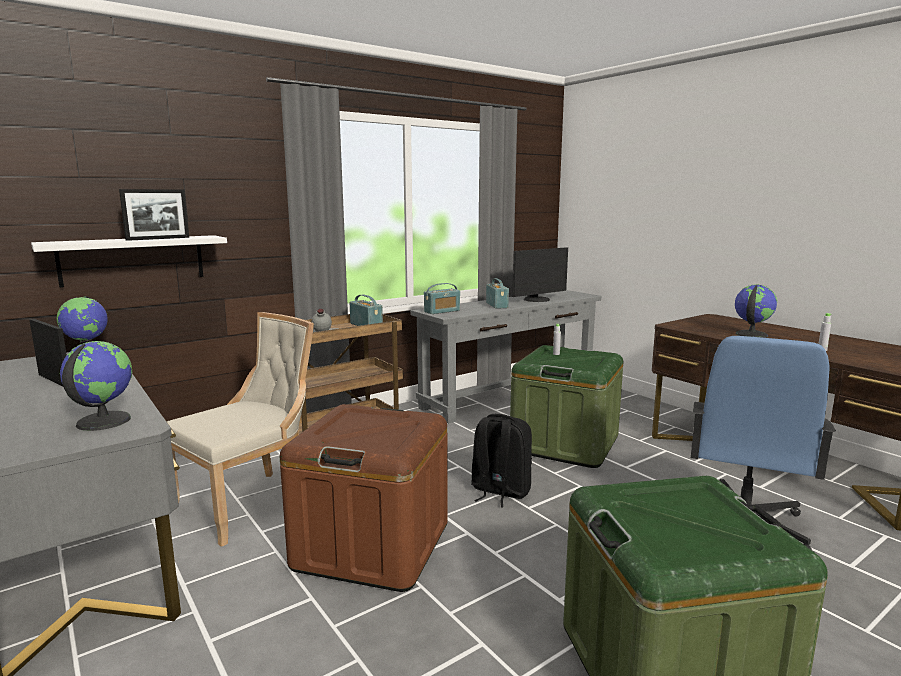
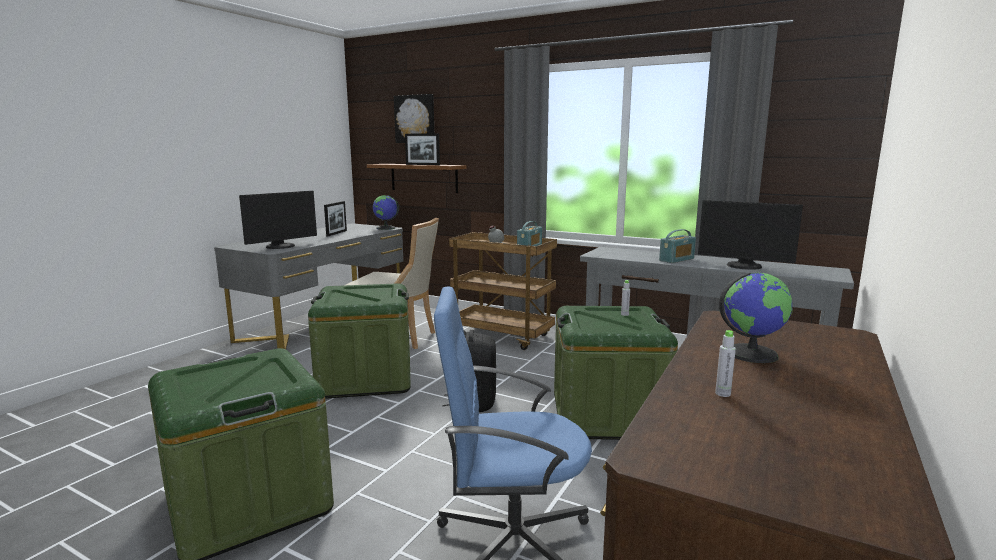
camera: 65 degrees right, 0 degrees up
(102, 421) = (281, 246): globe -> monitor
(105, 164) = (415, 119): none -> picture
(133, 260) = (424, 178): white shelf -> brown shelf
(372, 545) = (366, 378): brown storage box -> green storage box
(442, 311) = (610, 252): radio -> none

